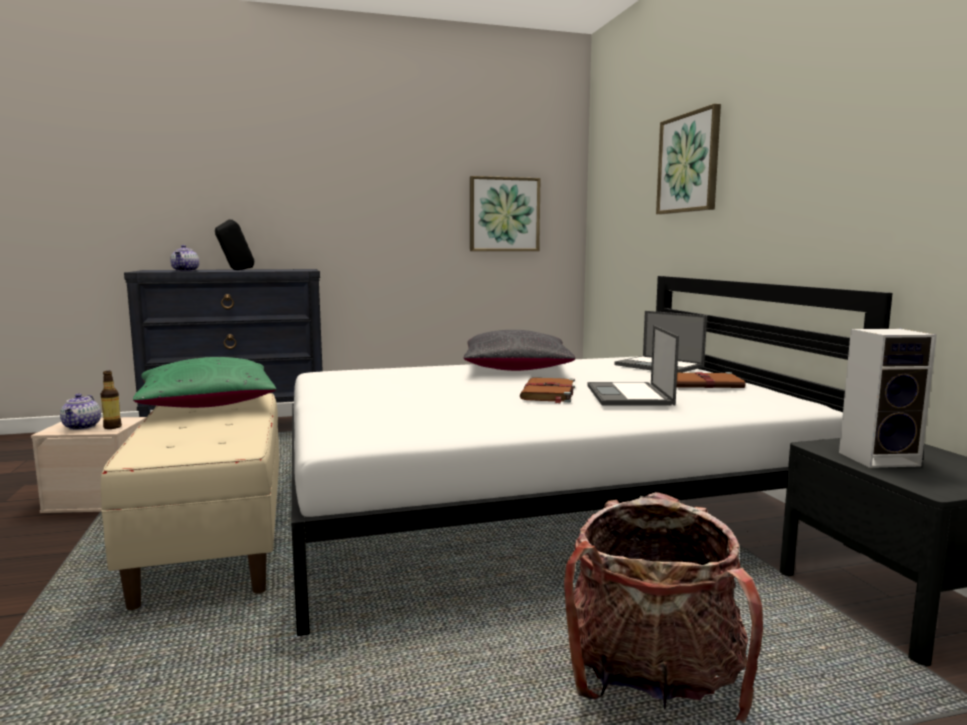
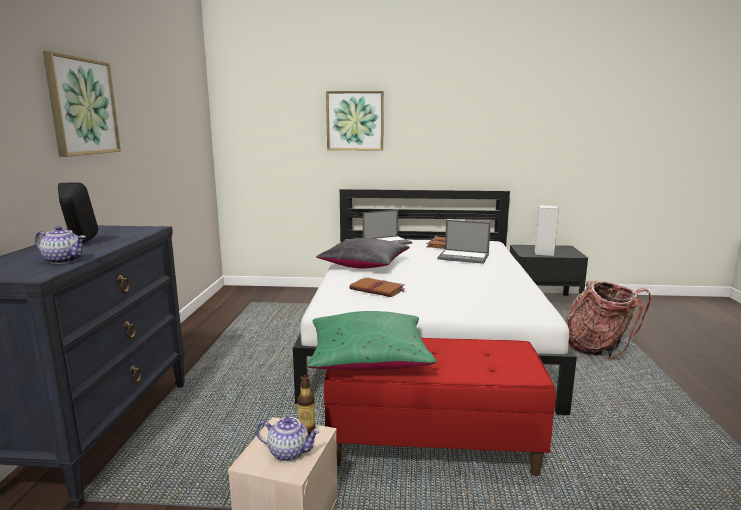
camera: 70 degrees left, 5 degrees up
(215, 540) = (432, 443): beige bench -> red bench
(504, 214) = (184, 148): picture -> picture (82, 106)
(548, 393) = (448, 267): brown book -> brown book (378, 289)

